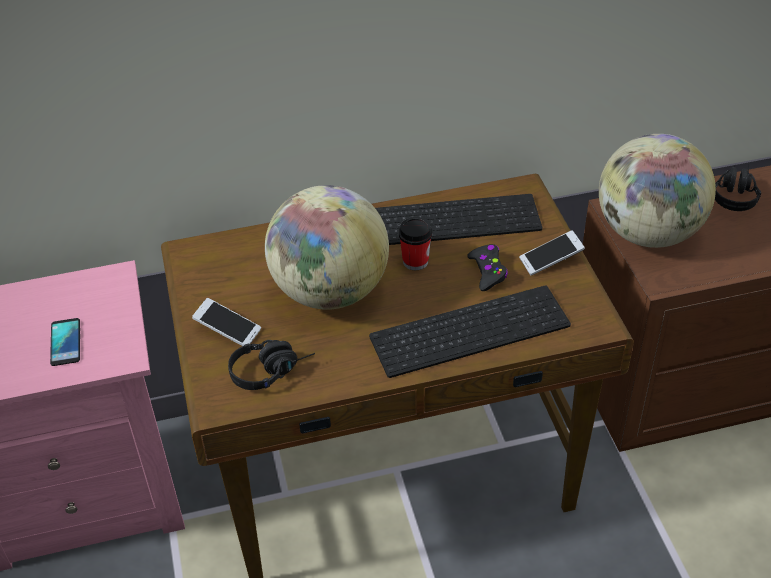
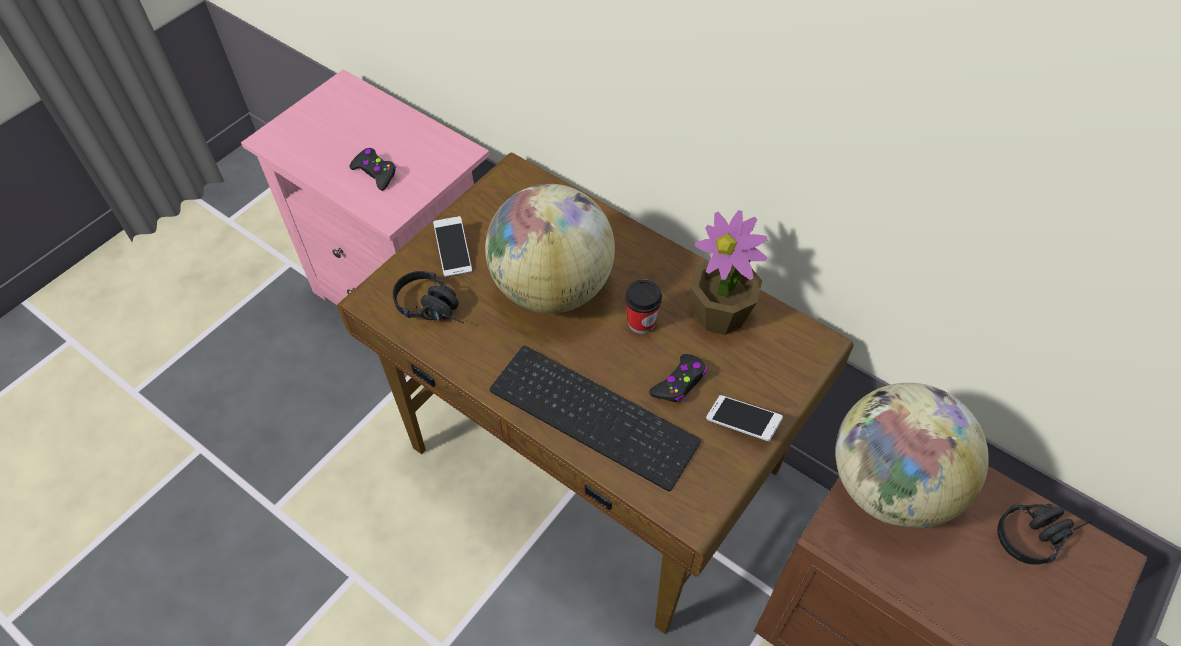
camera: 50 degrees right, 10 degrees up
(65, 342) = (375, 173): phone -> black game controller
(451, 219) = (720, 314): keyboard -> potted plant

